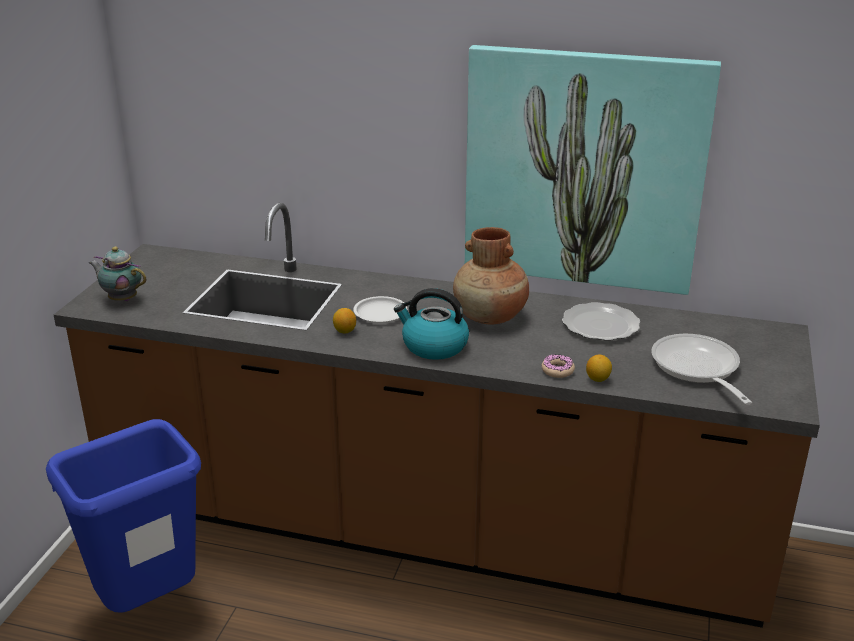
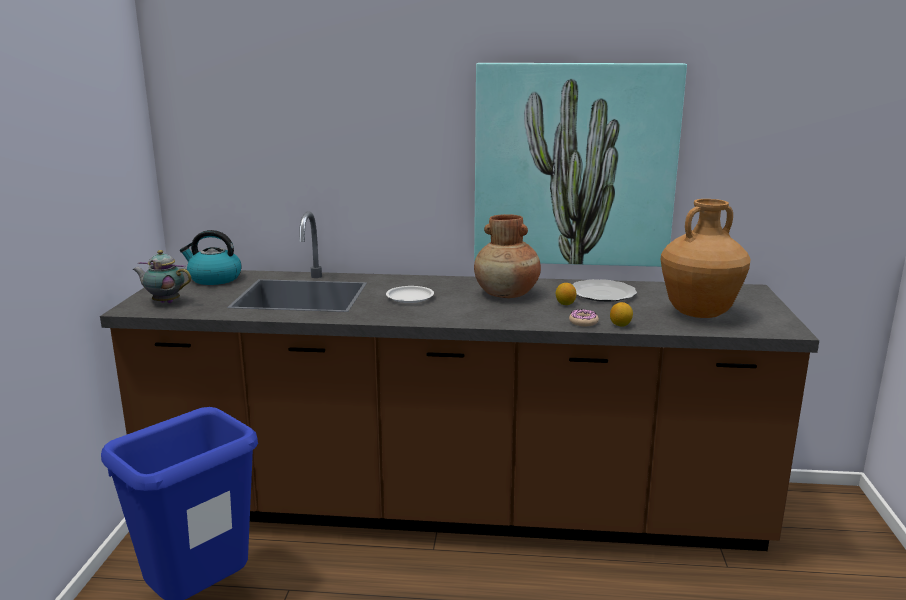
camera: 10 degrees left, 10 degrees down
(344, 331) = (383, 310): lemon -> lemon (565, 304)
(433, 346) = (467, 314): kettle -> kettle (214, 279)
(697, 369) = (698, 314): frying pan -> brown vase

